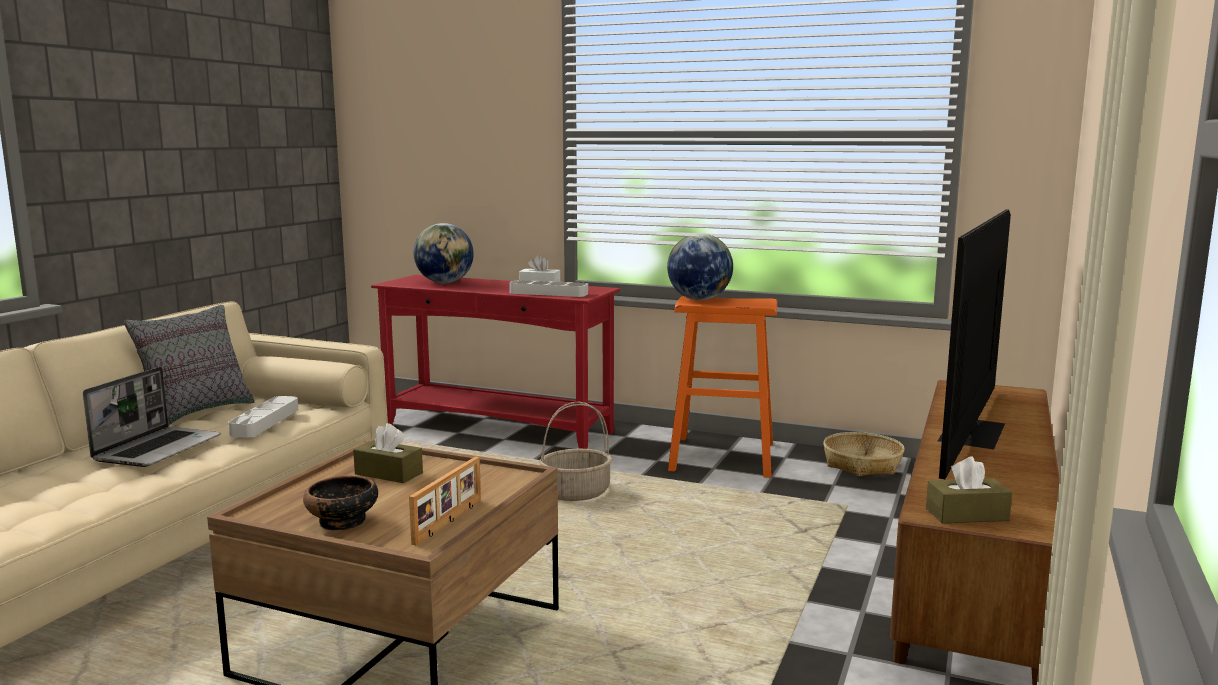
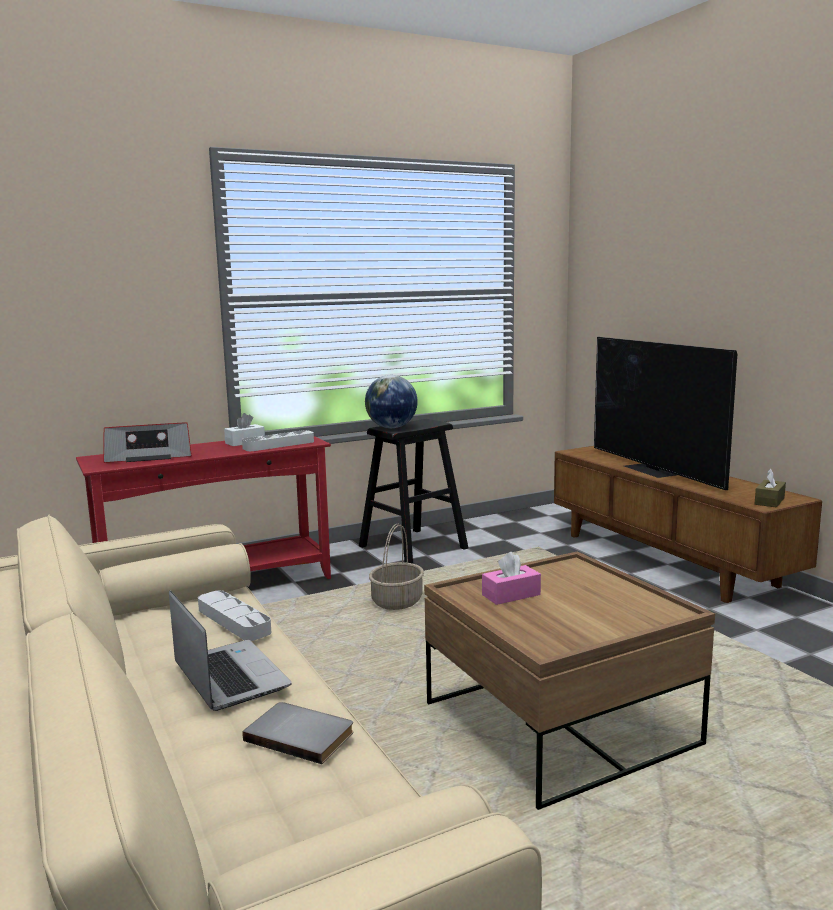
camera: 50 degrees left, 0 degrees up
(72, 492) = (301, 734): none -> grey book
(198, 414) = (134, 645): grey pillow -> none
(342, 522) = (601, 625): bowl -> none
(388, 473) = (511, 595): brown tissue box -> pink tissue box
(445, 283) = (149, 456): globe -> radio
(449, 521) = (637, 597): picture frame -> none
(723, 456) = (413, 547): orange stool -> black stool
(862, 464) = (488, 524): basket -> none

